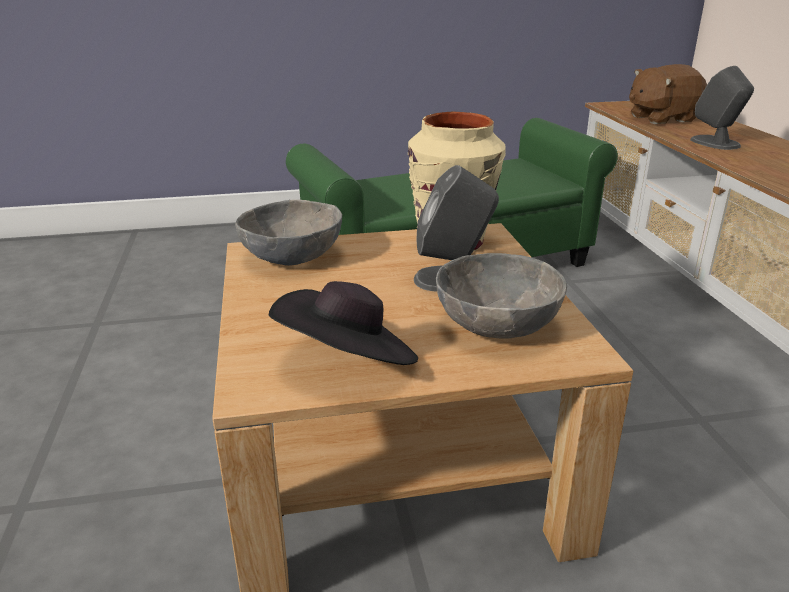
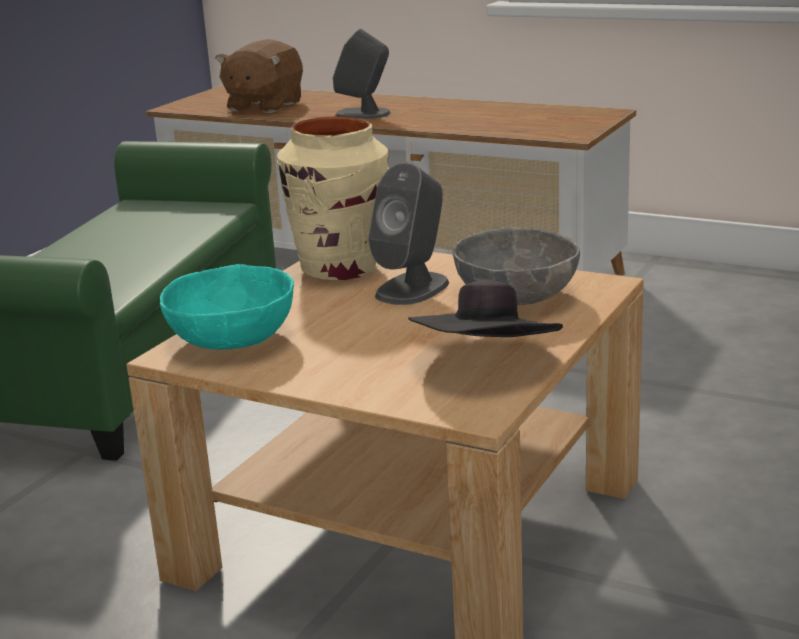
camera: 50 degrees left, 5 degrees down
(293, 256) = (233, 339): grey bowl -> turquoise bowl

